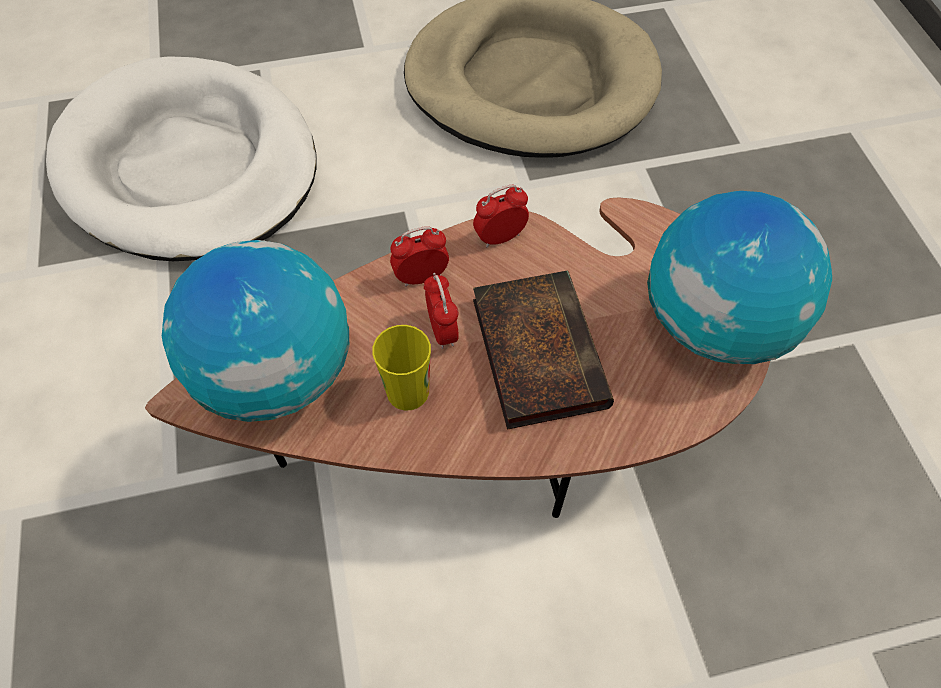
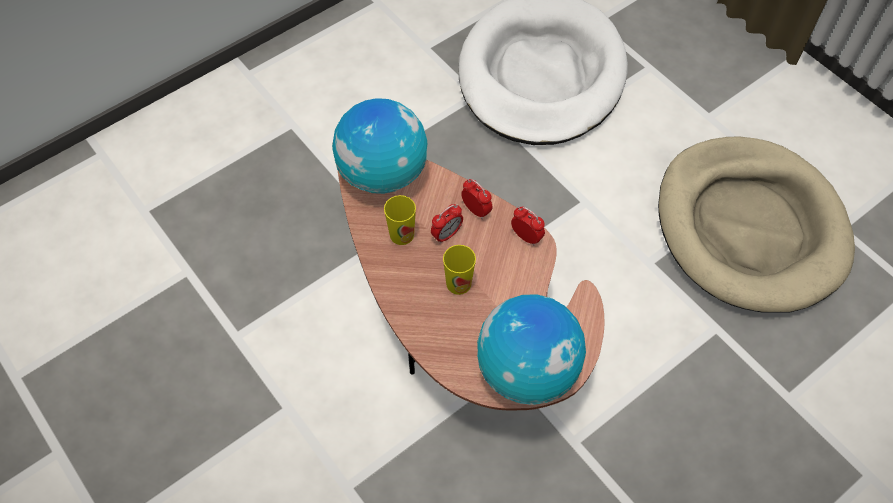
camera: 65 degrees right, 0 degrees up
(535, 349) = (458, 283): book -> cup

